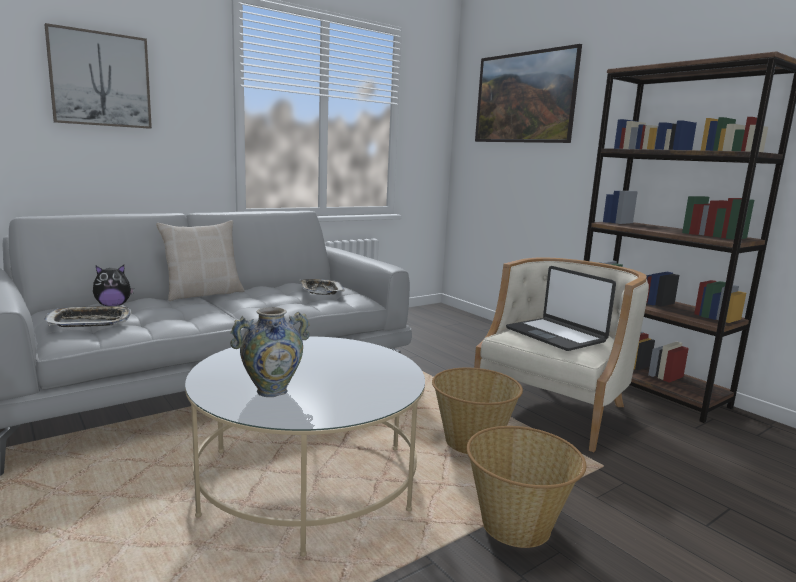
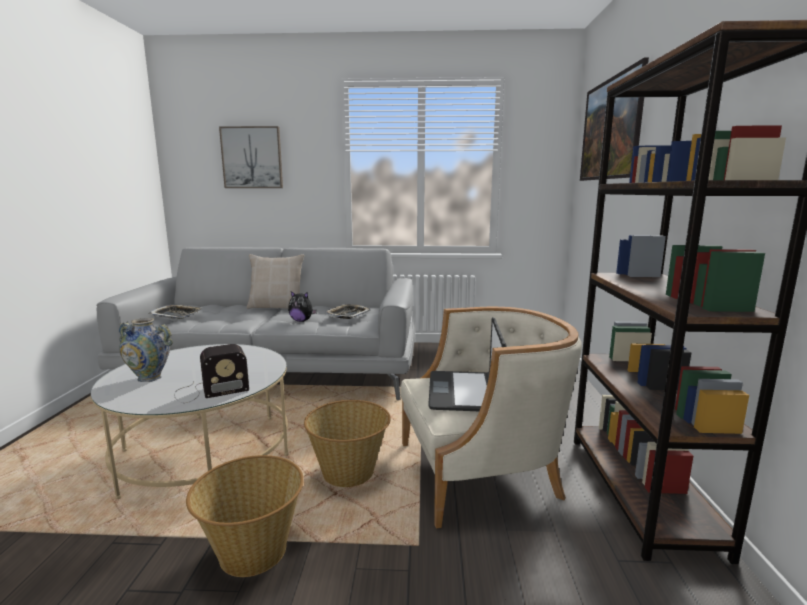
camera: 40 degrees right, 0 degrees up
(113, 306) = (213, 307): plush toy -> plush toy (301, 321)
(378, 383) = (209, 391): none -> radio

